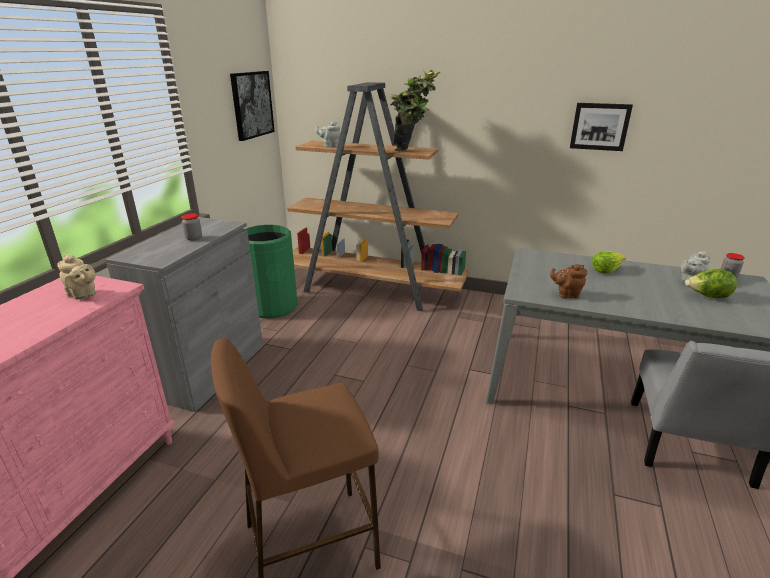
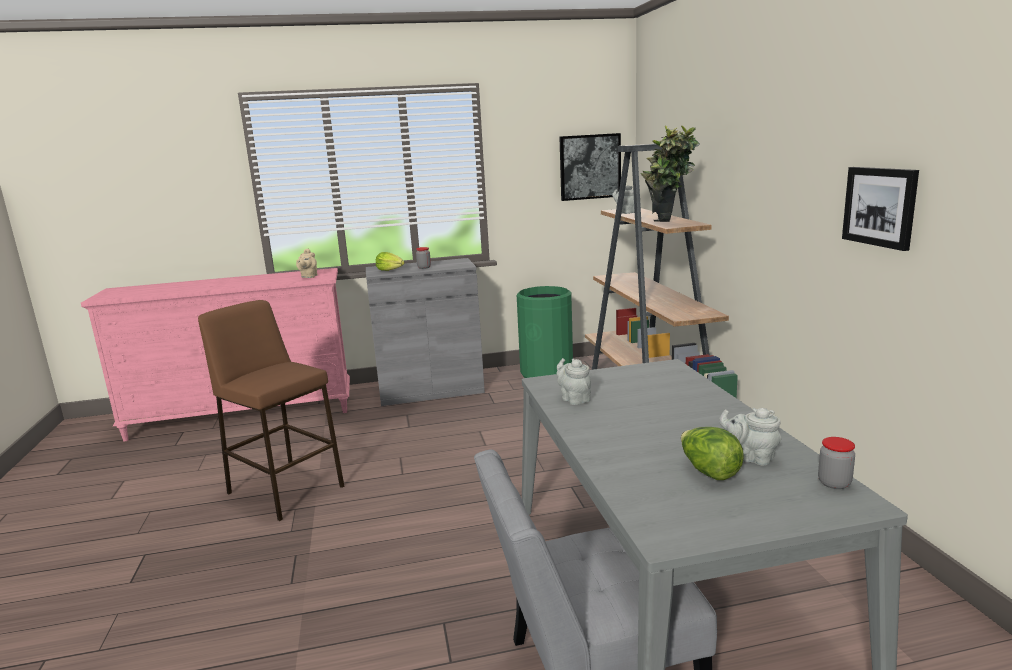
camera: 60 degrees right, 10 degrees down
(566, 294) = (574, 399): brown teapot -> grey teapot
(605, 270) = (692, 406): lettuce -> lettuce (390, 270)

